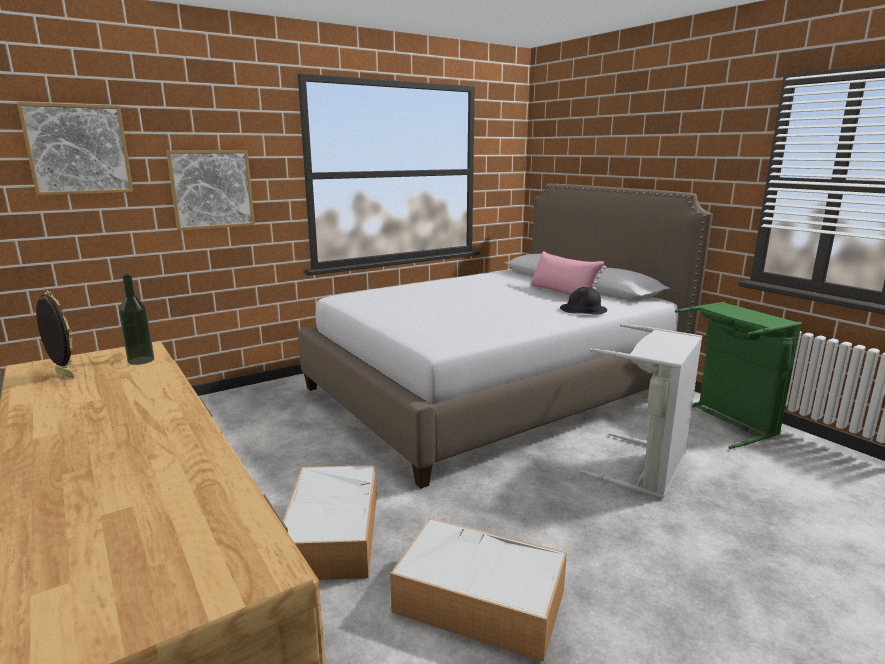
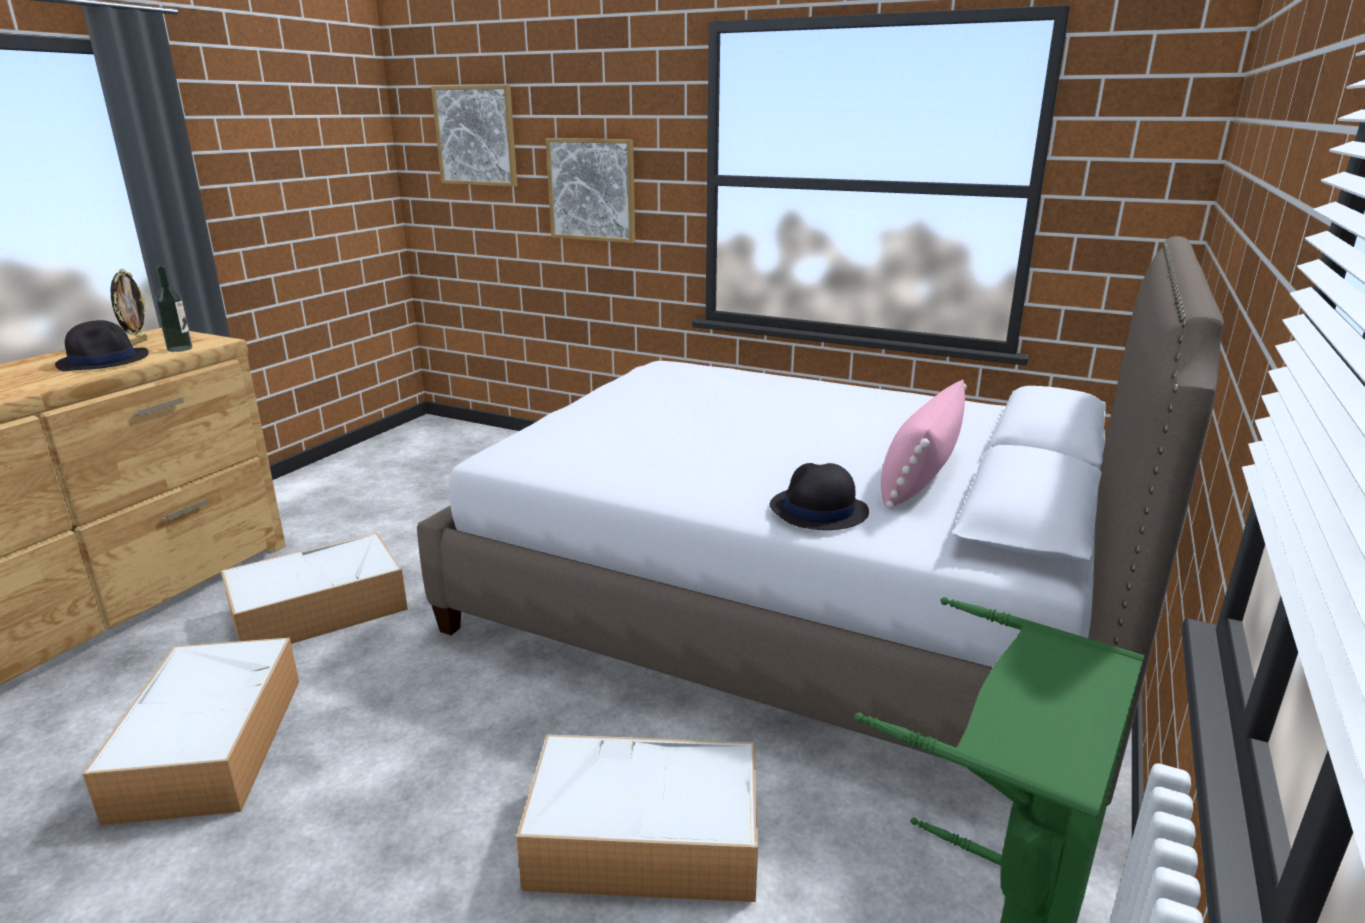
camera: 60 degrees right, 5 degrees up
(119, 387) = (104, 360): none -> black hat
(646, 468) = (641, 839): grey laundry basket -> storage box

